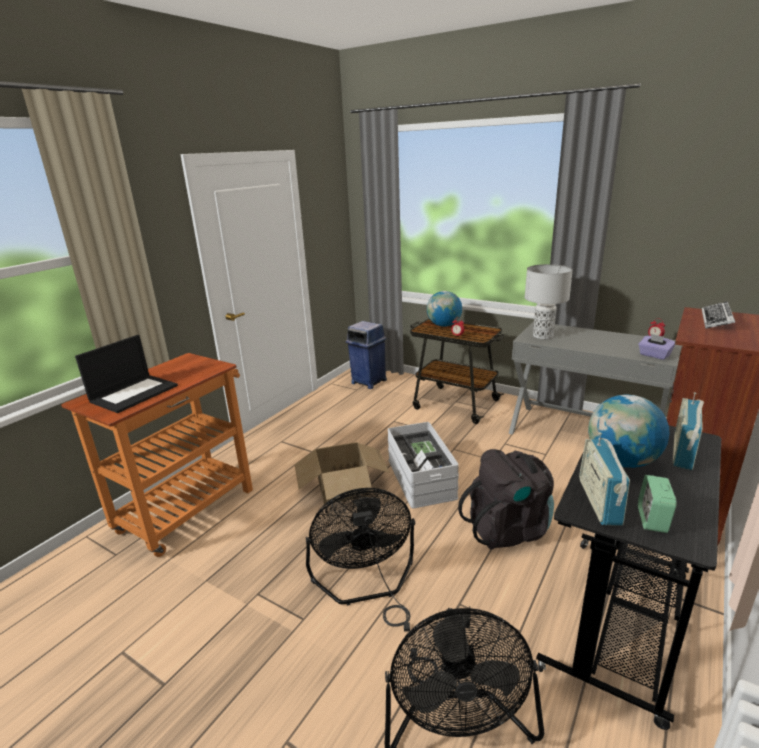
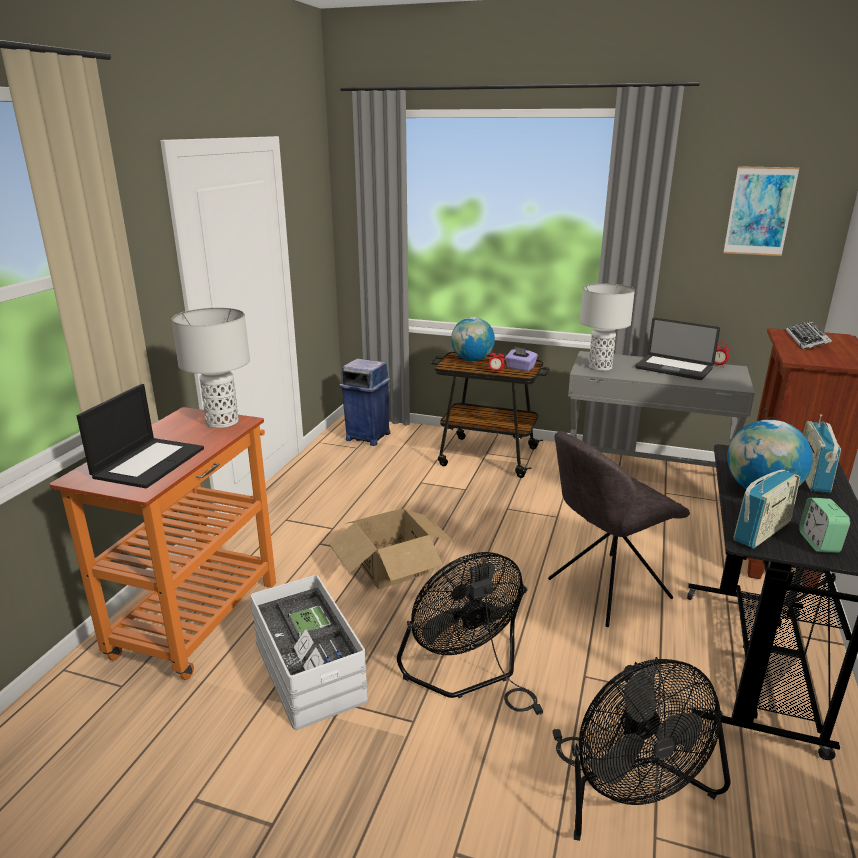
camera: 15 degrees left, 0 degrees up
(205, 365) = (221, 422): none -> white table lamp
(422, 478) = (484, 545): white storage box -> white storage box (310, 669)
(508, 529) = (605, 590): black backpack -> grey chair
(599, 501) = (762, 531): radio -> radio turned 120 degrees counterclockwise
(609, 340) = (673, 369): none -> laptop
(654, 355) = (727, 383): purple tissue box -> purple tissue box (520, 368)
(700, 200) = (759, 211): none -> picture

